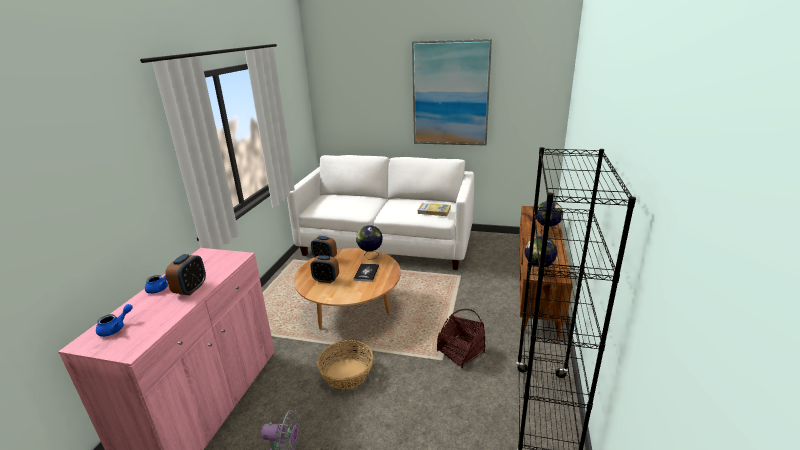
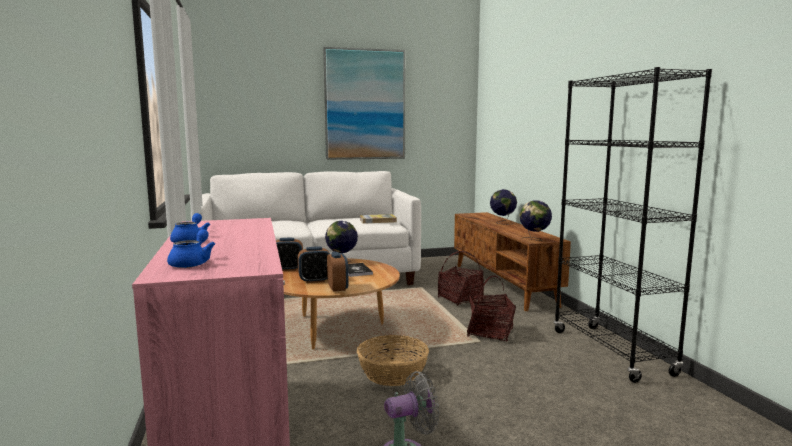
camera: 30 degrees left, 15 degrees down
(191, 289) = (241, 237): alarm clock -> alarm clock (337, 288)
(478, 300) = (460, 299): none -> basket

